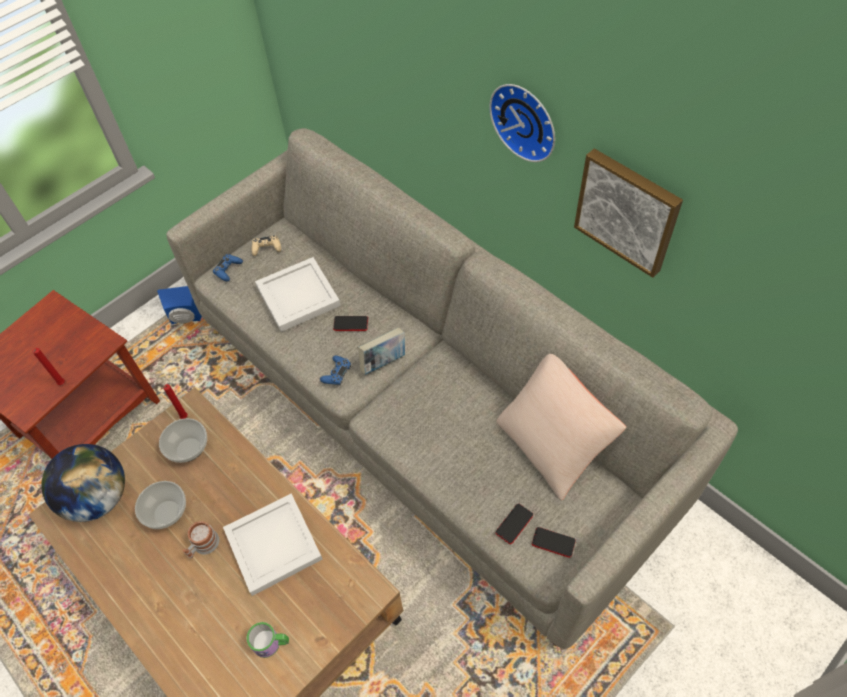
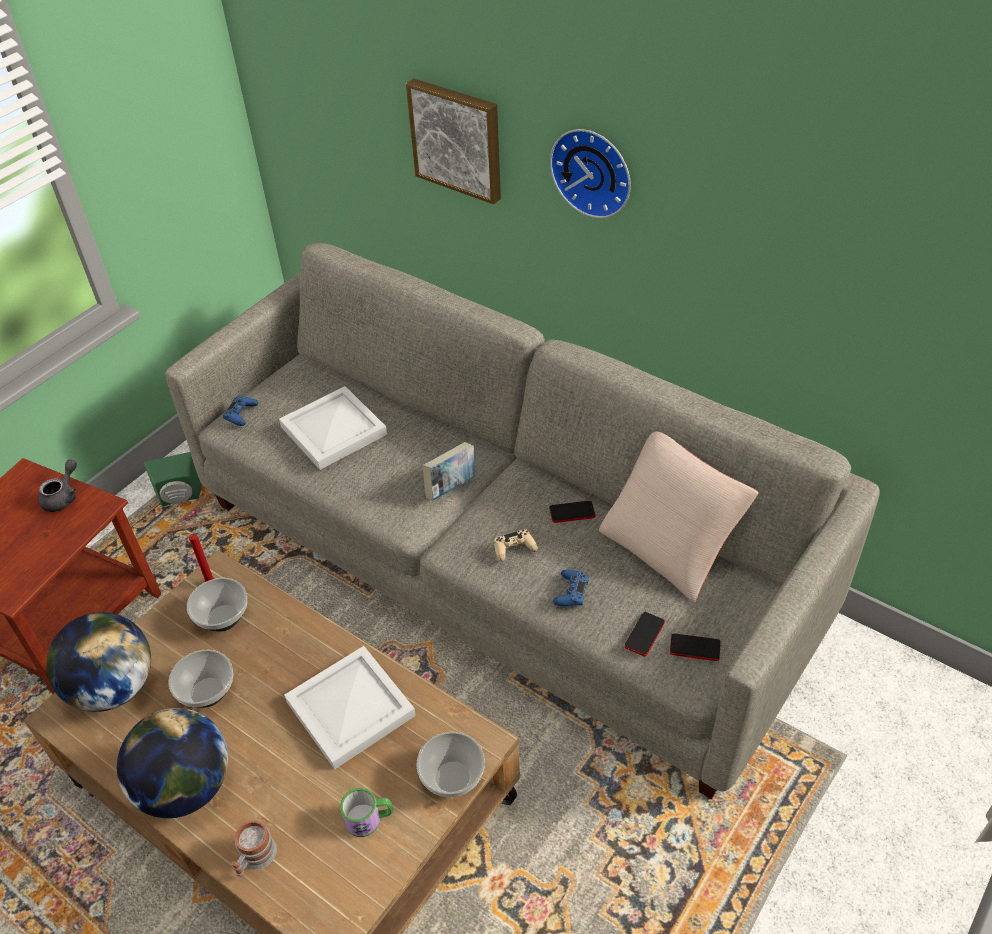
camera: 10 degrees left, 10 degrees down
(62, 384) = (52, 558): red candle -> none
(78, 330) = (63, 497): none -> grey teapot
(139, 592) = (186, 787): none -> globe
(186, 318) = (180, 498): blue speaker -> green speaker
(203, 546) = (260, 722): mug -> mug (254, 858)
(266, 248) = (284, 386): beige game controller -> beige game controller (514, 548)
(336, 373) = (396, 505): blue game controller -> blue game controller (571, 592)
(341, 618) = (452, 777): none -> bowl
(350, 324) = (403, 452): phone -> phone (572, 512)
(628, 211) = (721, 250): picture -> picture (457, 139)

